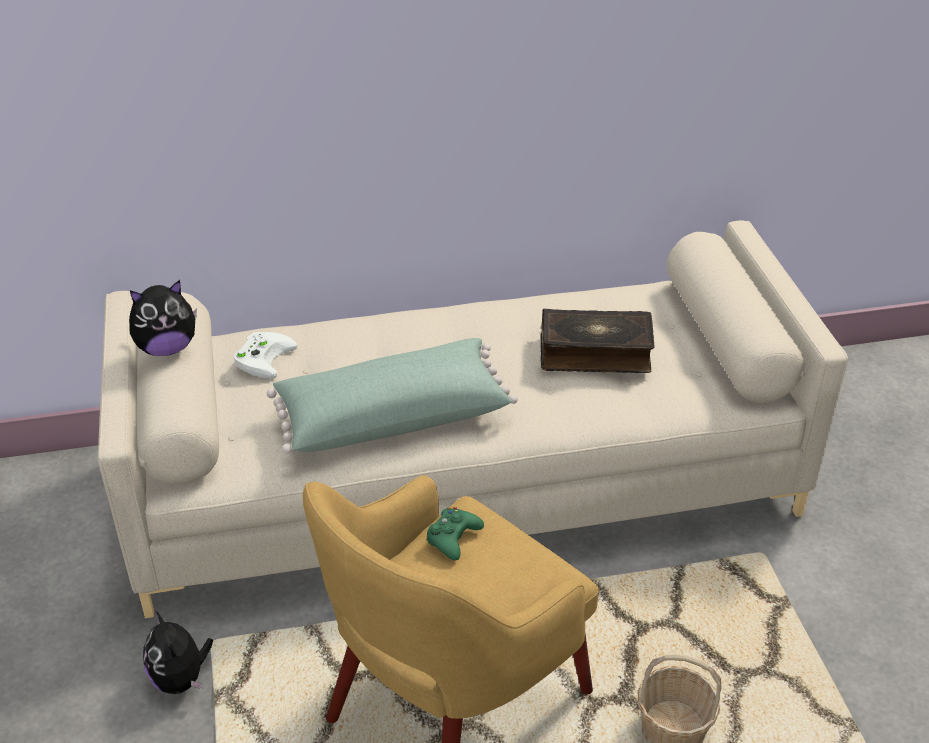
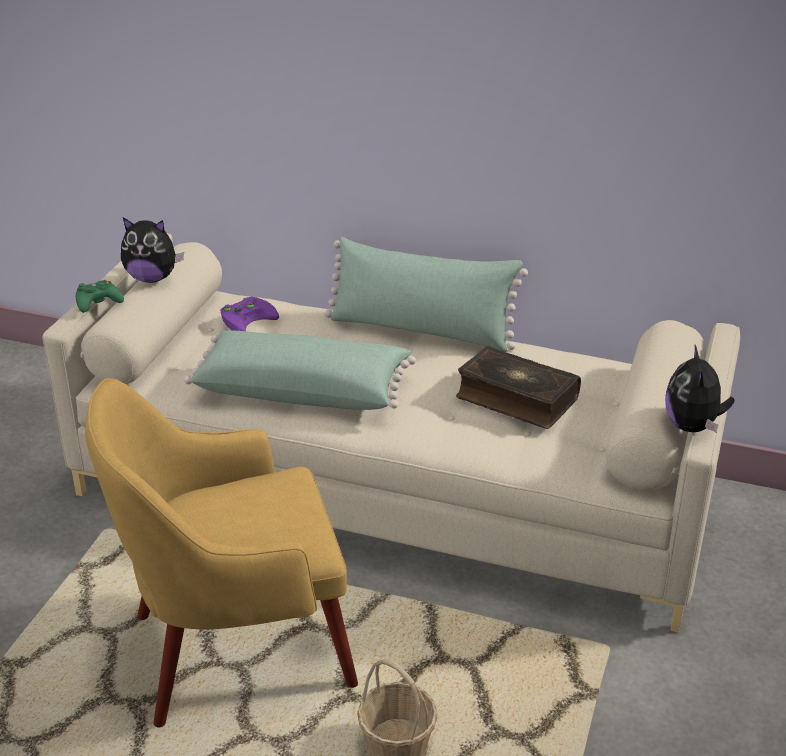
camera: 30 degrees right, 5 degrees down
(181, 679) = (65, 545): plush toy -> plush toy (693, 426)
(263, 356) = (248, 317): white game controller -> purple game controller
(446, 312) = (421, 330): none -> green pillow
(453, 538) = (256, 488): green game controller -> green game controller (98, 302)

